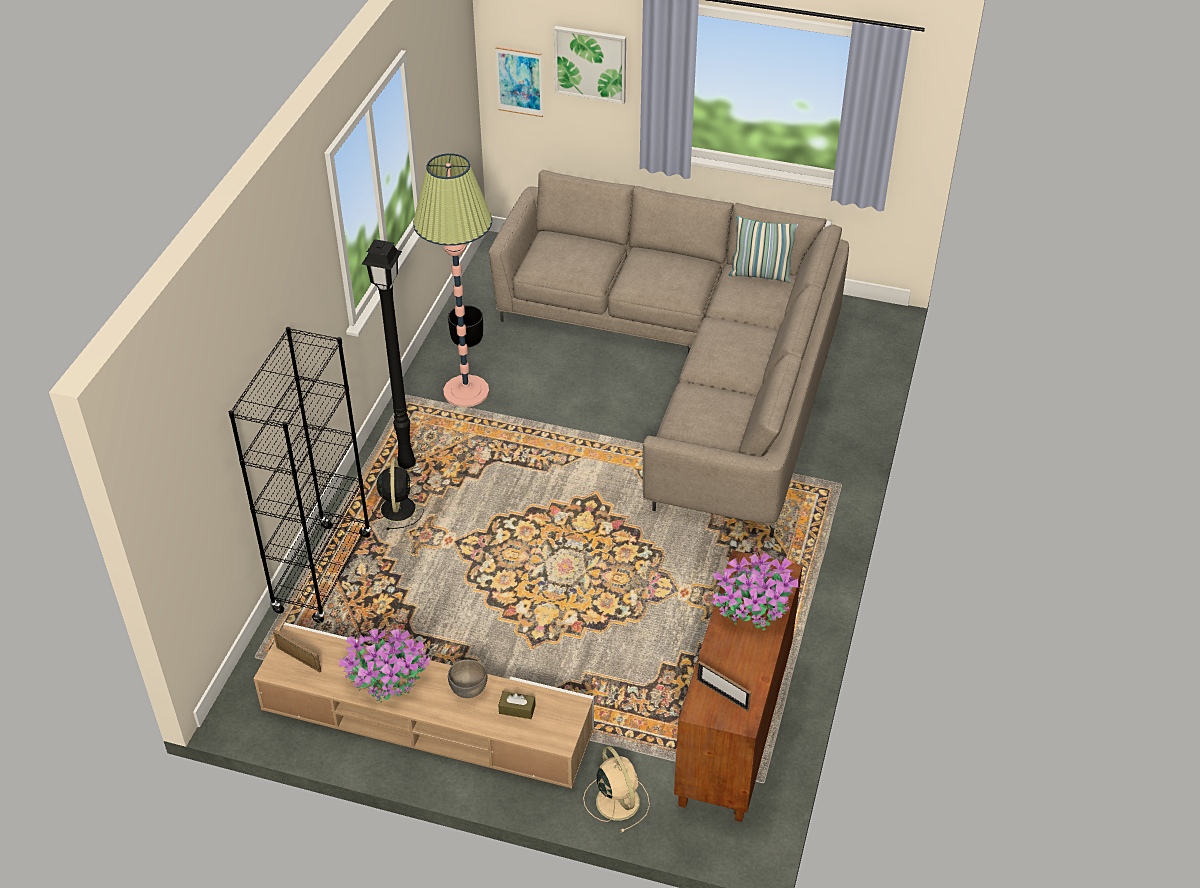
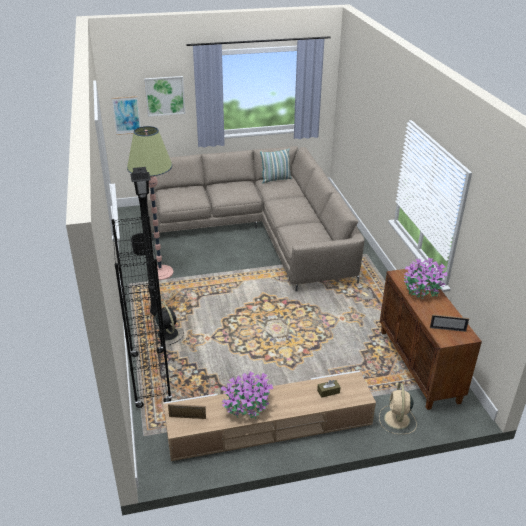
camera: 30 degrees left, 10 degrees down
(469, 690) = (295, 393): grey bowl -> none
(616, 800) = (397, 420): beige fan -> beige fan turned 120 degrees counterclockwise

